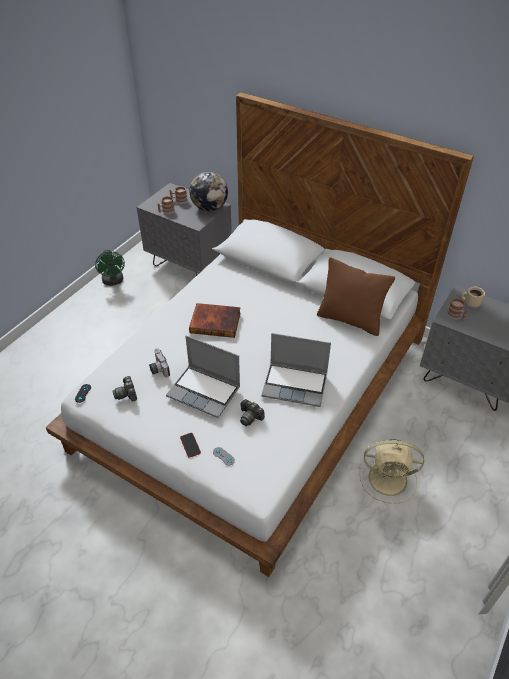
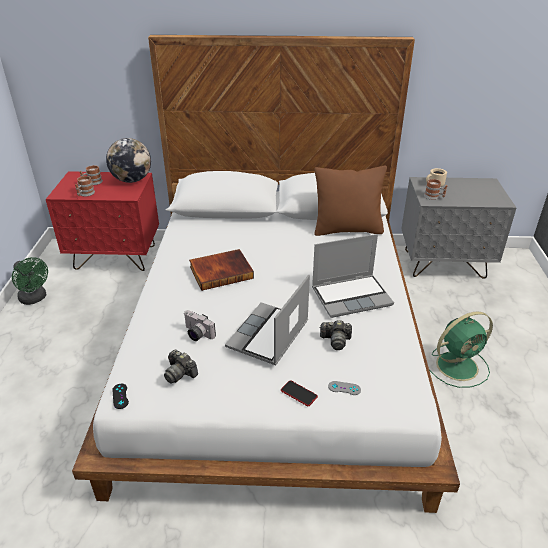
camera: 30 degrees left, 10 degrees down
(189, 265) = (116, 257): grey nightstand -> red nightstand
(205, 391) = (269, 336): laptop -> laptop turned 120 degrees clockwise
(389, 479) = (458, 365): beige fan -> green fan

